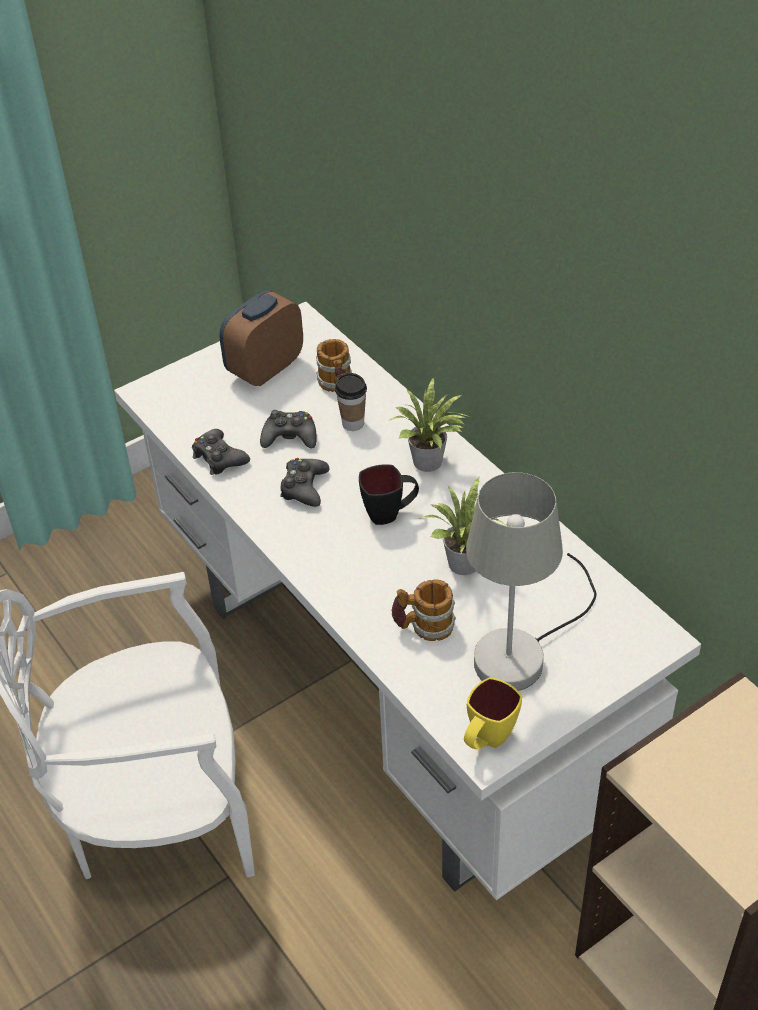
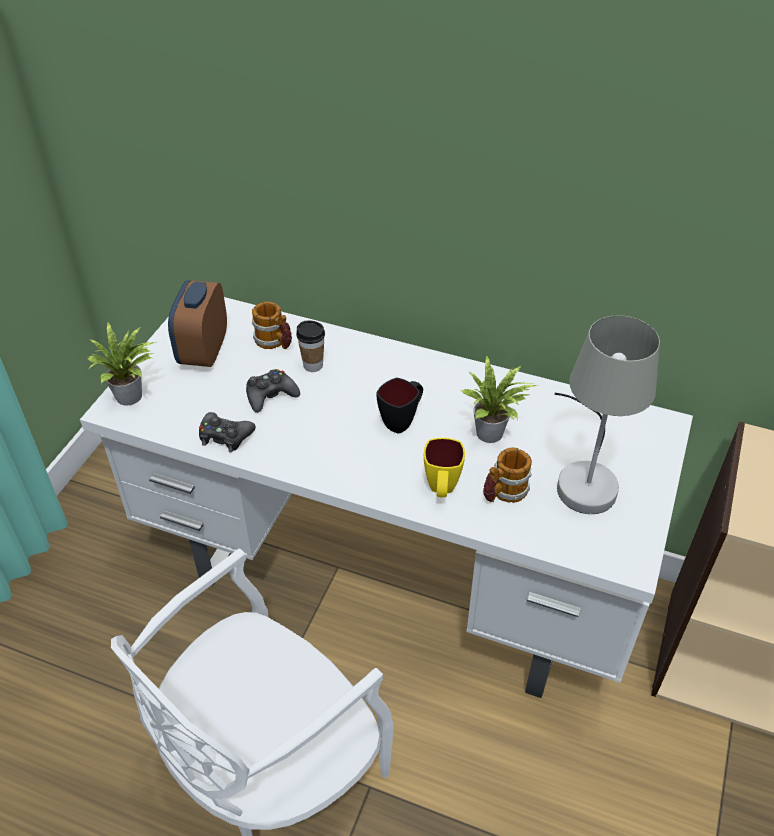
camera: 35 degrees left, 0 degrees up
(304, 487) = (317, 429): black game controller -> none
(430, 464) = (399, 371): potted plant -> potted plant (132, 397)
(487, 740) = (625, 555): yellow mug -> yellow mug (441, 490)

